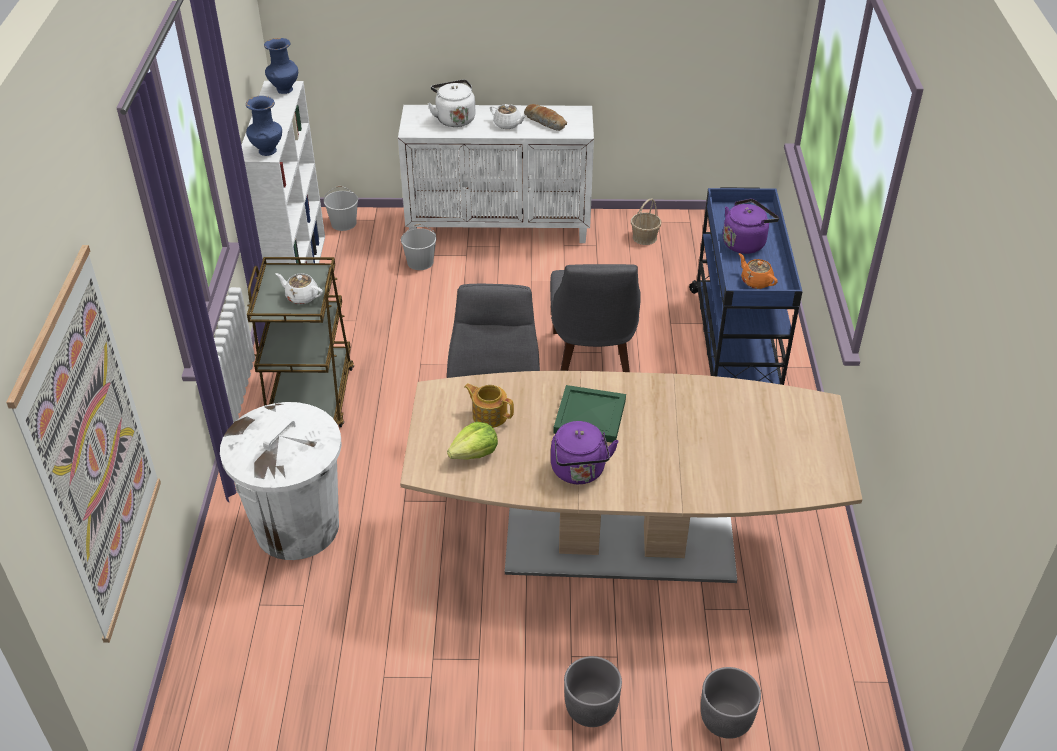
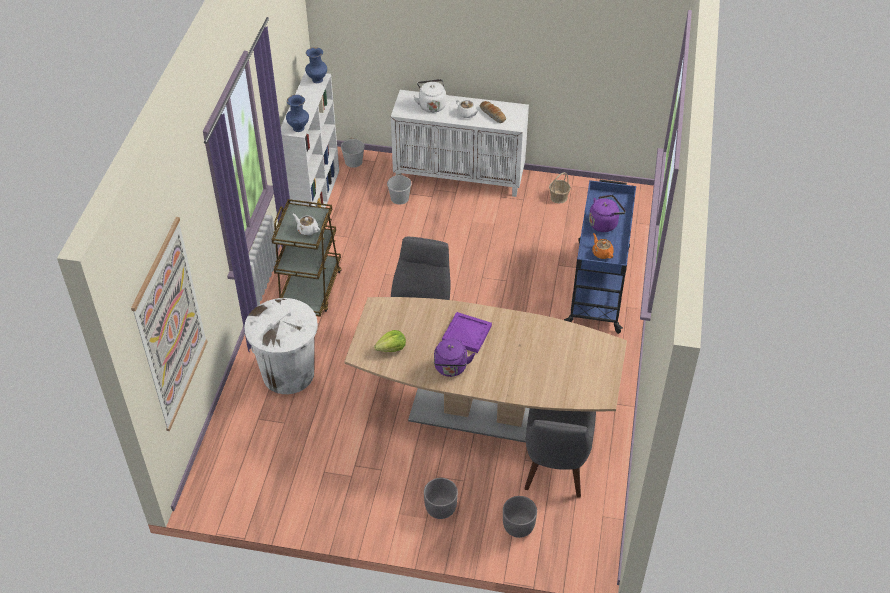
camera: 10 degrees right, 5 degrees up
(489, 415) = (406, 325): teapot -> none
(589, 415) = (466, 333): green tray -> purple tray
(592, 364) = (497, 288): grey chair -> grey chair (555, 468)

